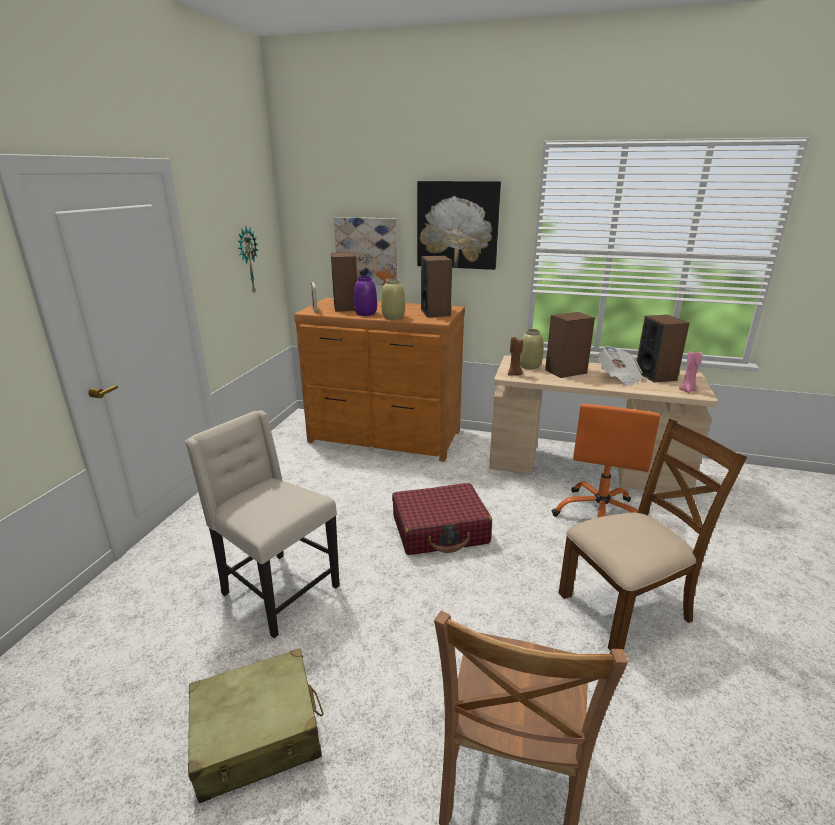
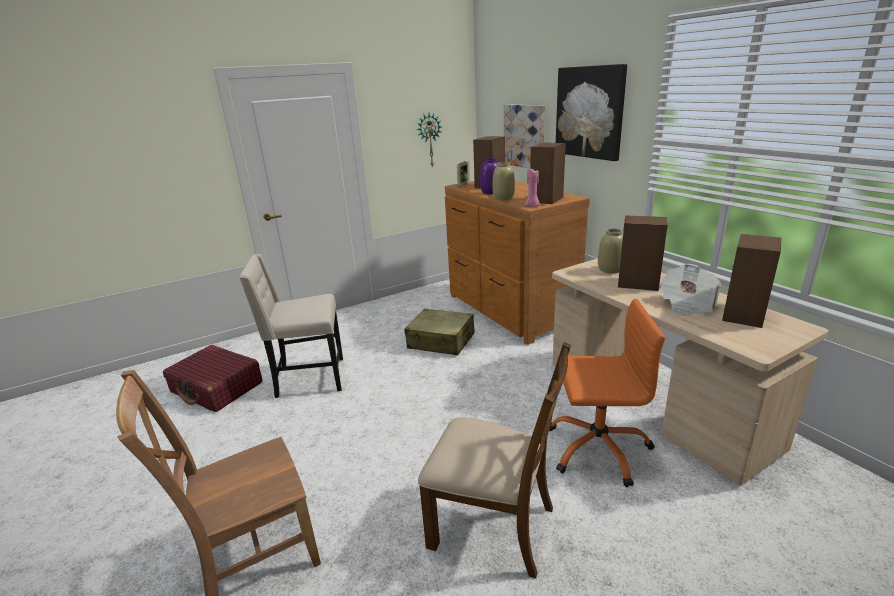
camera: 45 degrees right, 0 degrees up
(258, 735) = (206, 442): beige suitcase -> beige suitcase (441, 341)
(277, 591) = (309, 378): beige chair -> beige chair turned 90 degrees counterclockwise
(440, 530) = (446, 391): red suitcase -> red suitcase (217, 387)
(514, 374) = (578, 273): brown candle -> none
(600, 515) = (597, 448): orange office chair -> orange office chair turned 150 degrees counterclockwise
(687, 390) = (748, 341): pink candle -> pink candle (532, 206)

